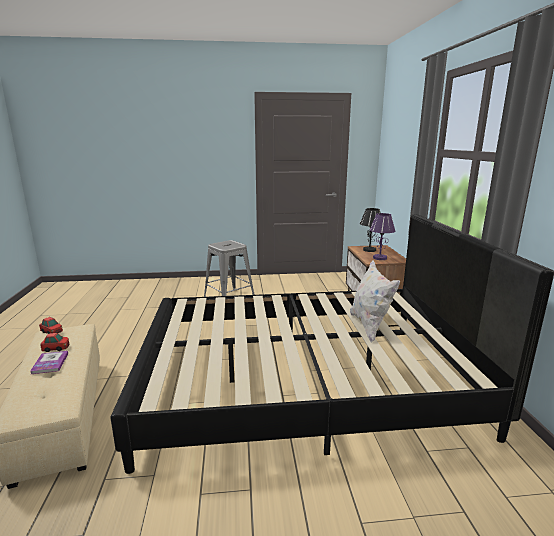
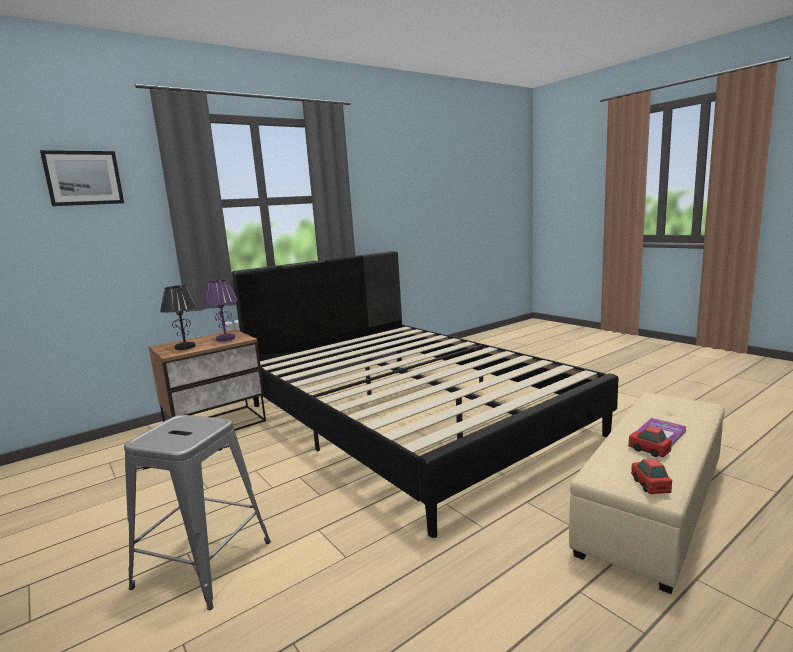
camera: 120 degrees left, 5 degrees down
(369, 326) = (361, 354): white pillow -> none
(409, 130) = (83, 178): none -> picture

